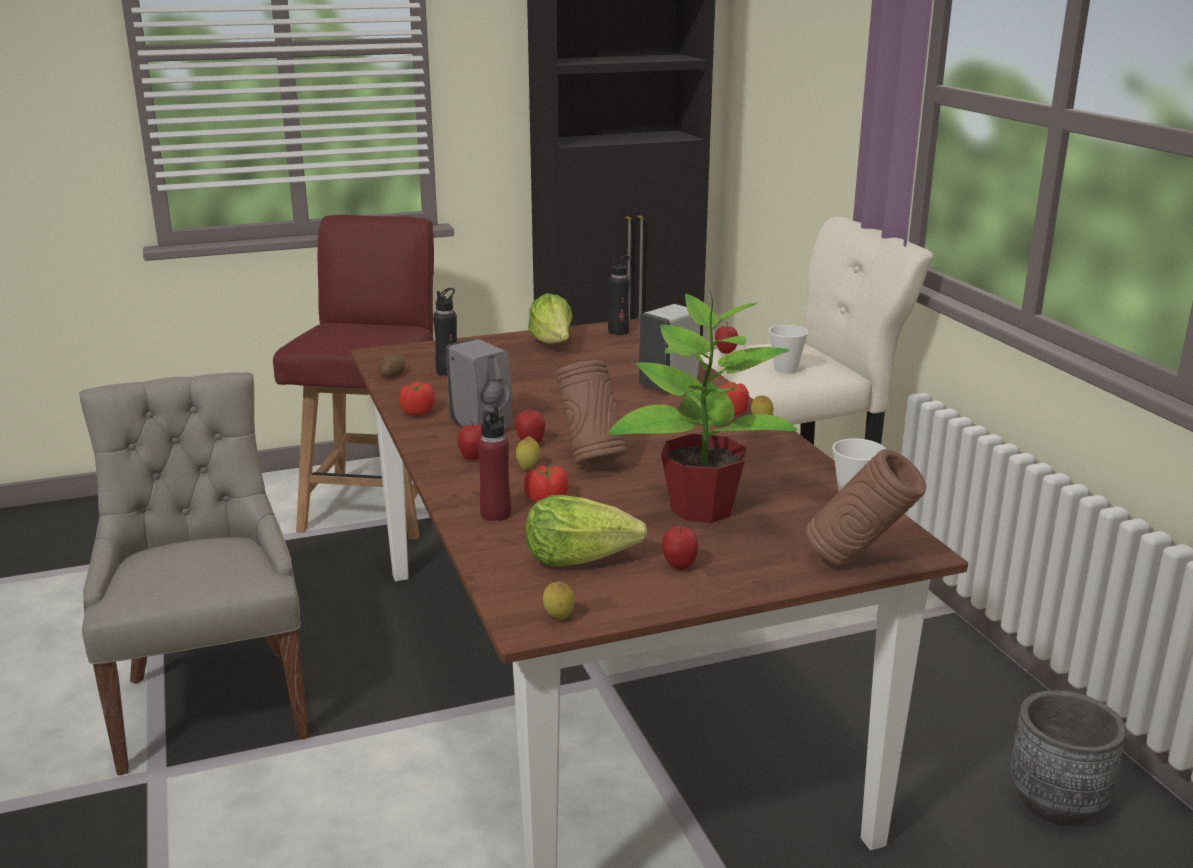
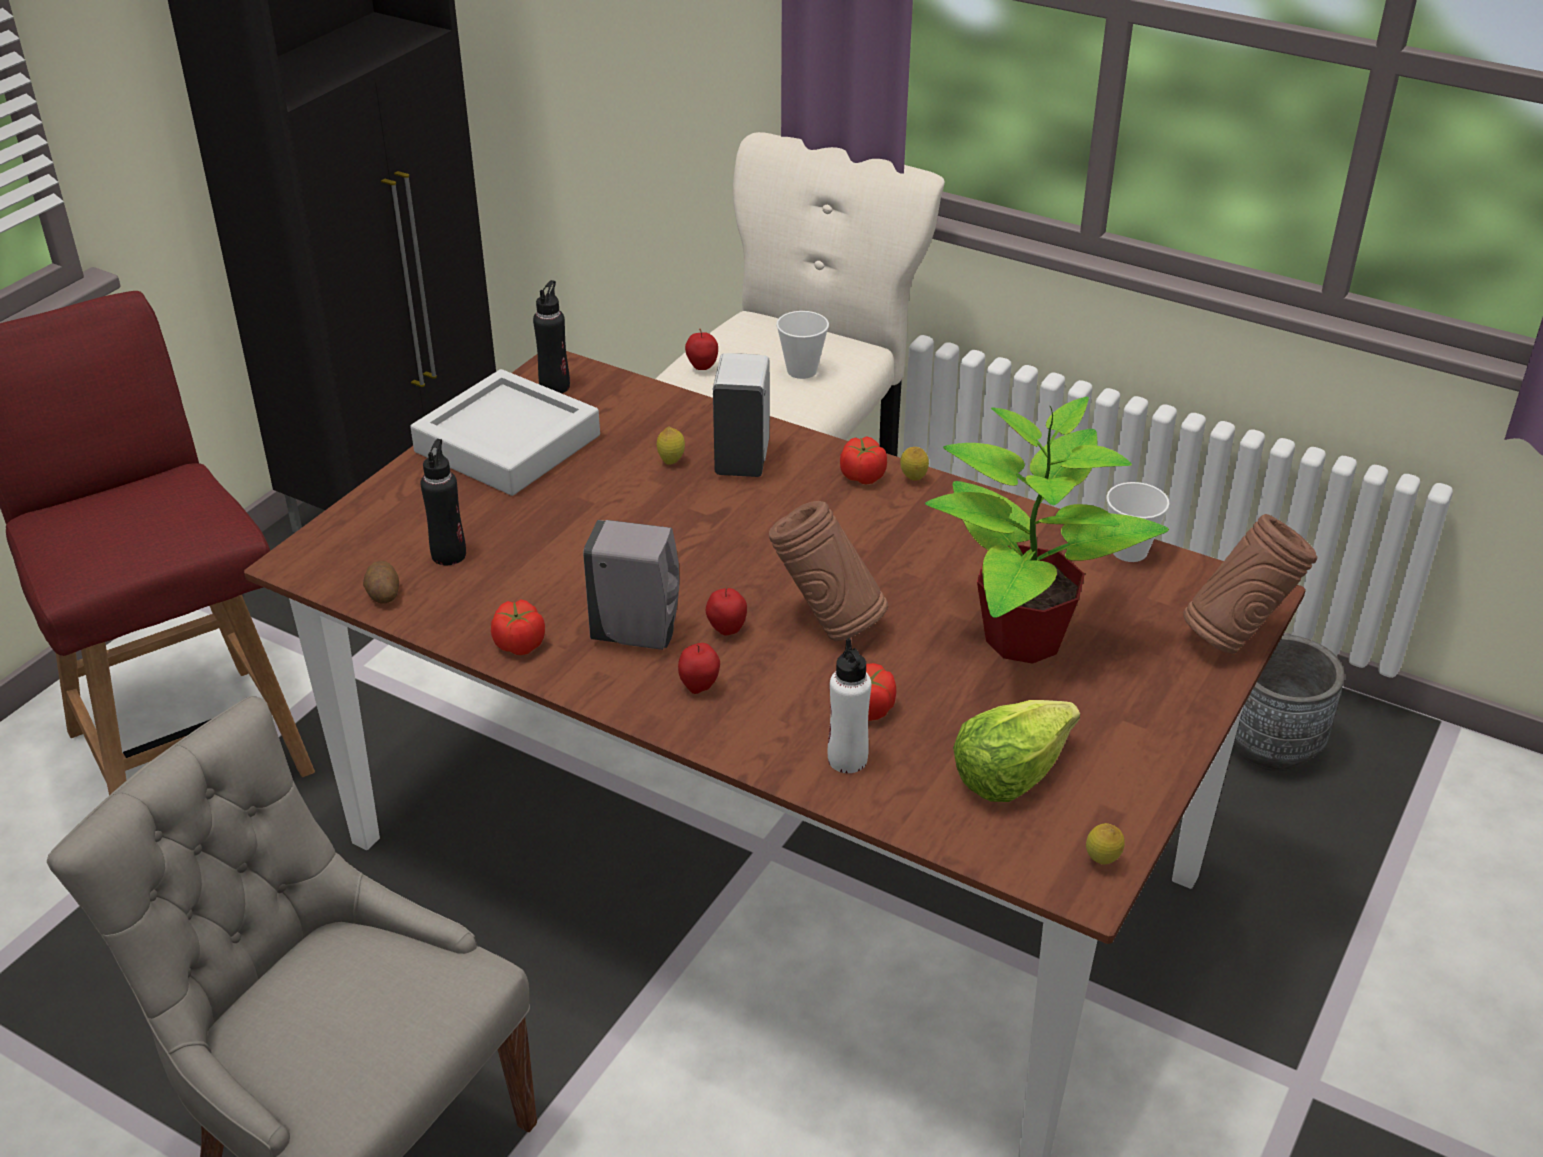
camera: 40 degrees left, 15 degrees up
(495, 514) = (847, 759): red bottle -> white bottle
(528, 468) = (780, 671): lemon -> lemon (671, 461)
(553, 344) = (508, 444): lettuce -> grey tray
(679, 567) = (1107, 730): apple -> none

